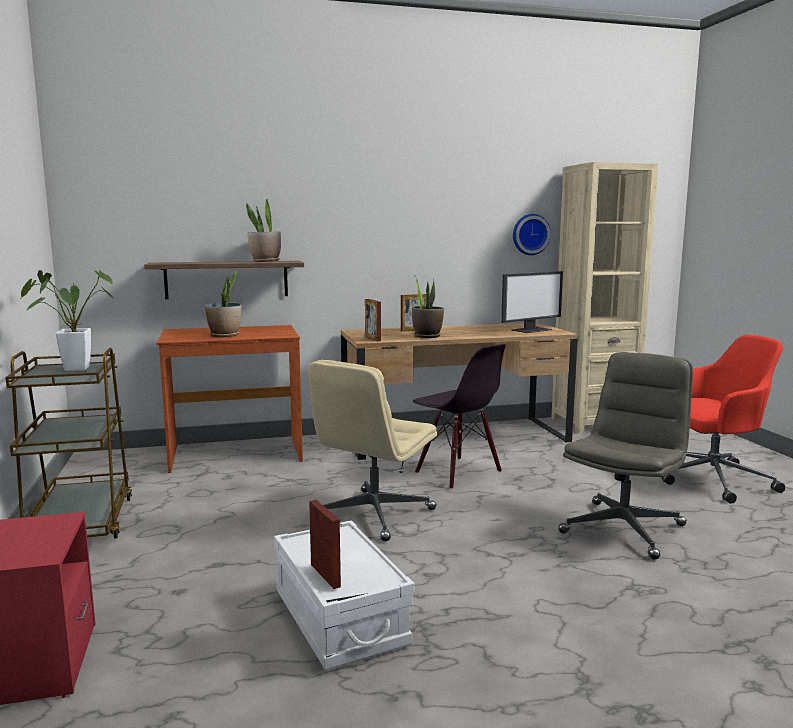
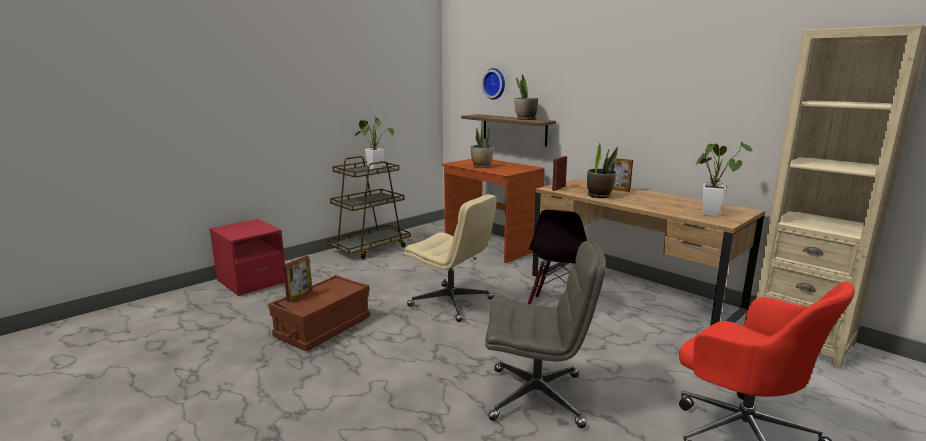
camera: 60 degrees right, 5 degrees up
(340, 619) = (323, 327): white storage box -> brown storage box
(373, 515) = (452, 303): beige office chair -> beige office chair turned 150 degrees counterclockwise
(530, 234) = (767, 112): wall clock -> wall clock (495, 83)
(531, 330) = (710, 213): monitor -> potted plant

